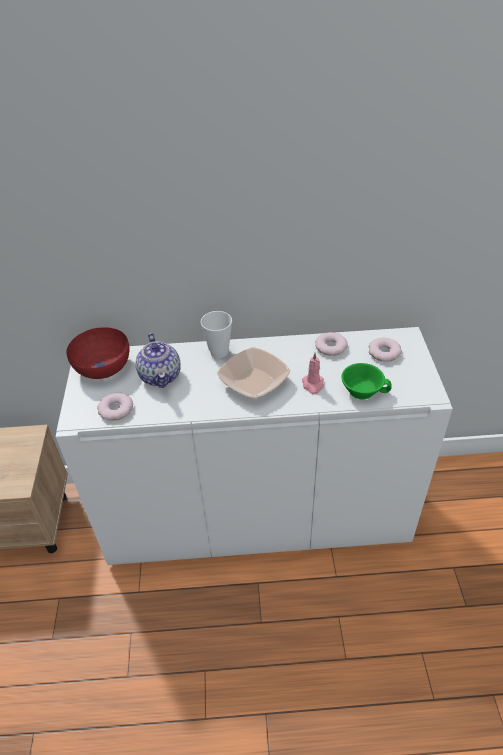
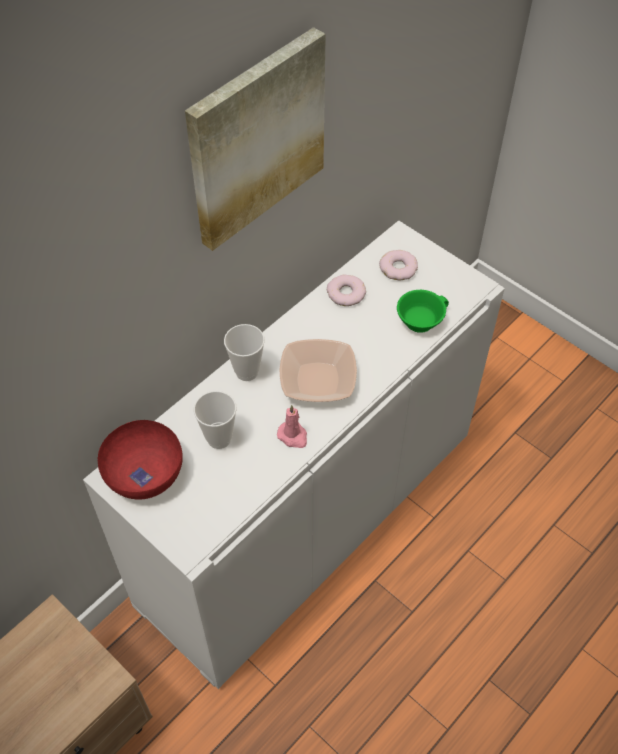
camera: 45 degrees left, 10 degrees up
(116, 409) = (219, 507): donut -> none
(161, 375) = (219, 438): teapot -> cup
(263, 159) = (255, 138): none -> picture
(313, 385) = (373, 345): pink candle -> pink candle (293, 436)

